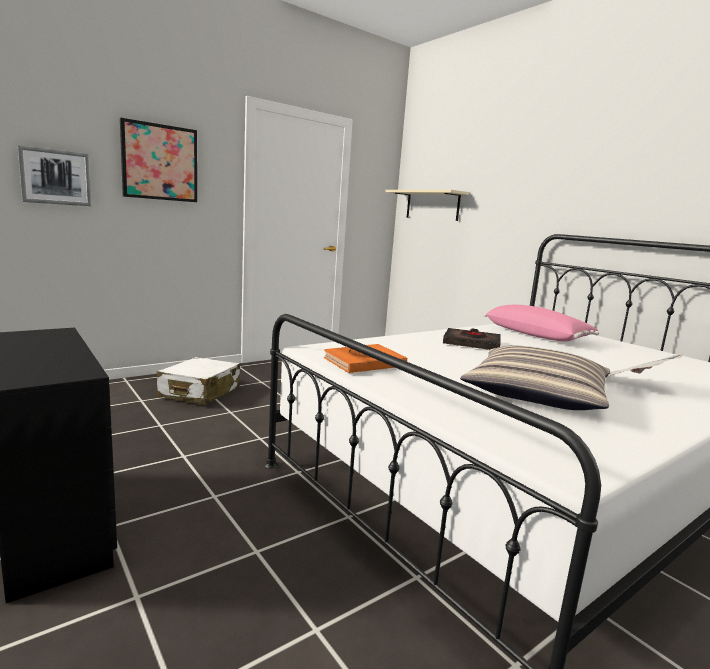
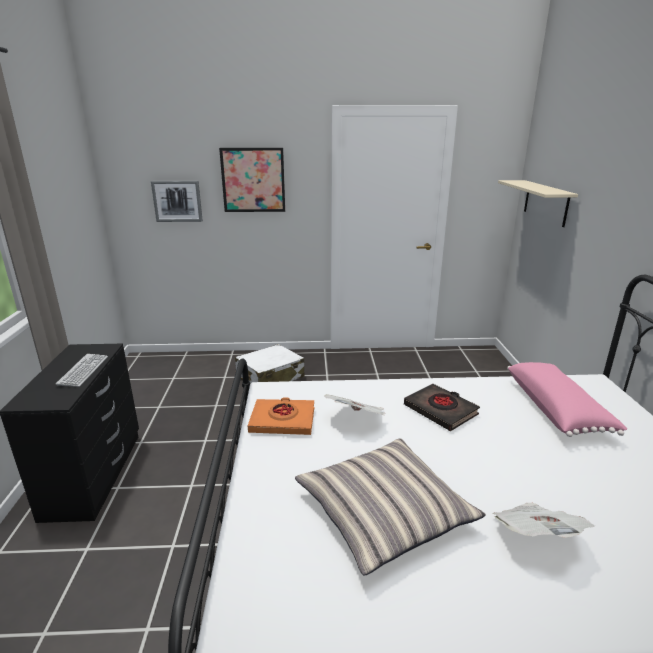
camera: 35 degrees right, 10 degrees up
(61, 349) = (83, 370): none -> keyboard
(423, 355) = (357, 419): none -> newspaper

